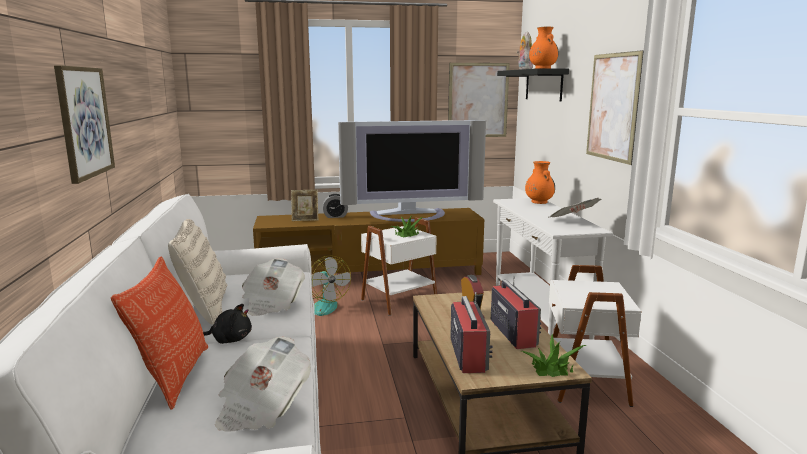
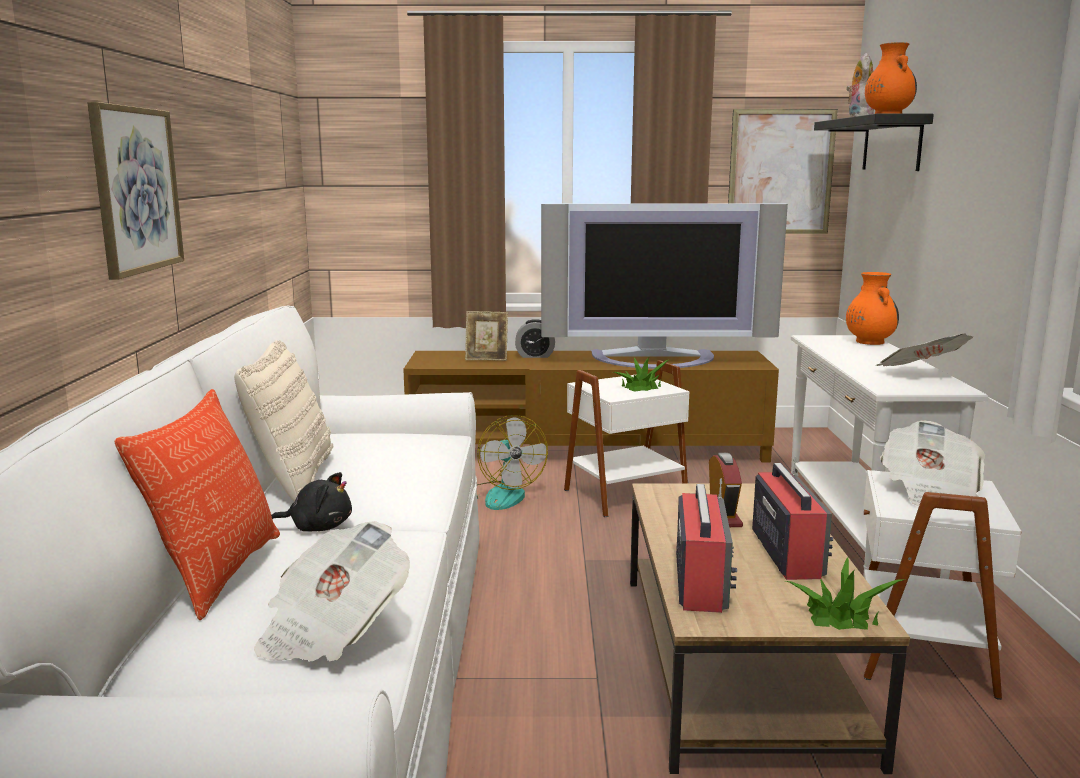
camera: 10 degrees right, 0 degrees up
(272, 303) = (395, 478): newspaper -> newspaper (929, 491)
(613, 107) = (1003, 177): picture -> none

